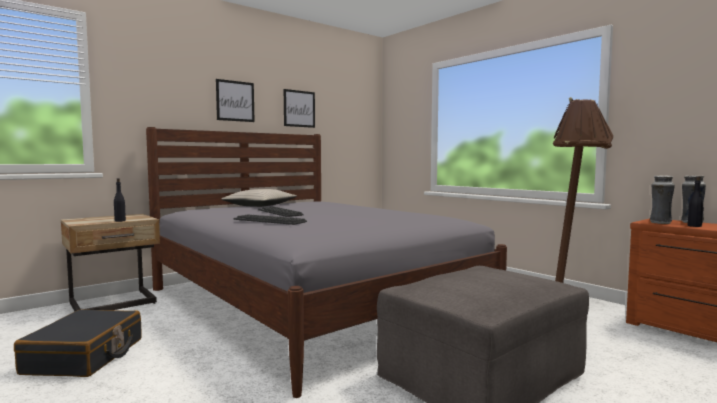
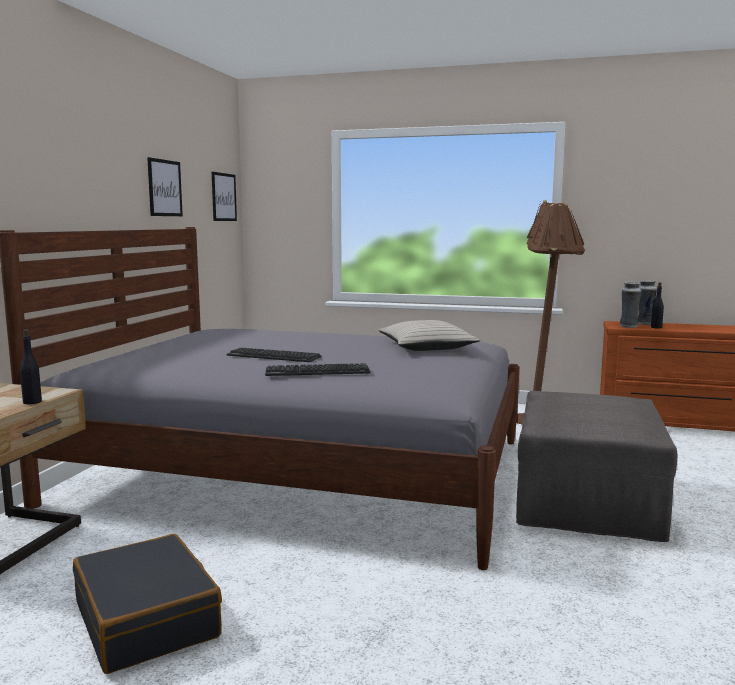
camera: 35 degrees left, 5 degrees up
(235, 101) = (96, 178): picture -> picture (223, 197)
(260, 205) = (177, 346): beige pillow -> beige pillow (427, 347)

